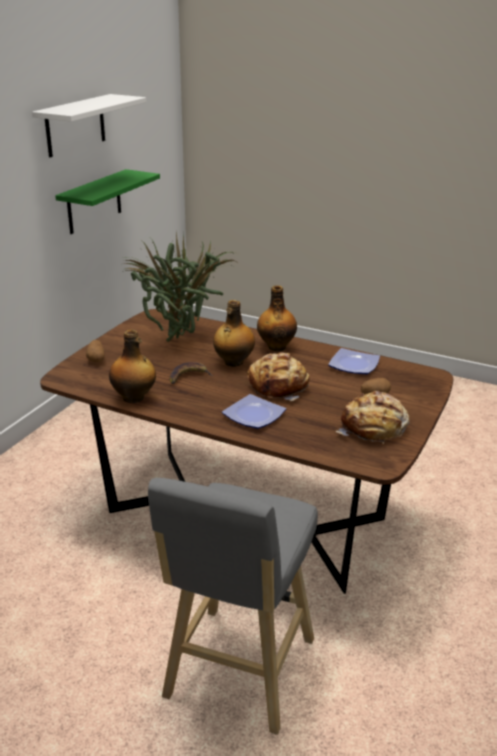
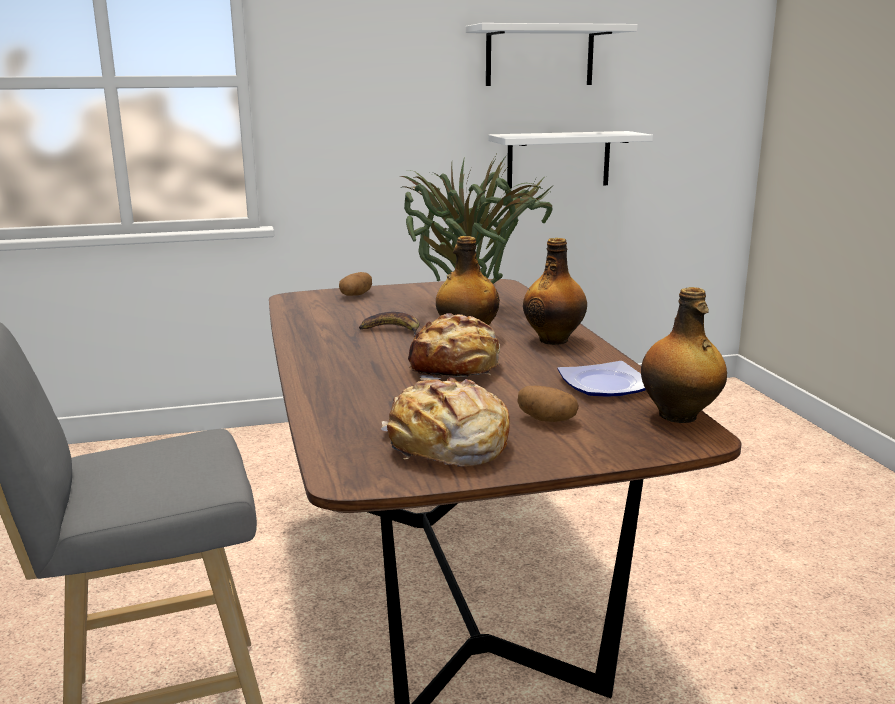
camera: 50 degrees right, 10 degrees down
(94, 202) = (558, 160): green shelf -> white shelf
(134, 398) = (303, 327): bottle -> bottle (679, 416)
(253, 415) = (359, 378): plate -> none

